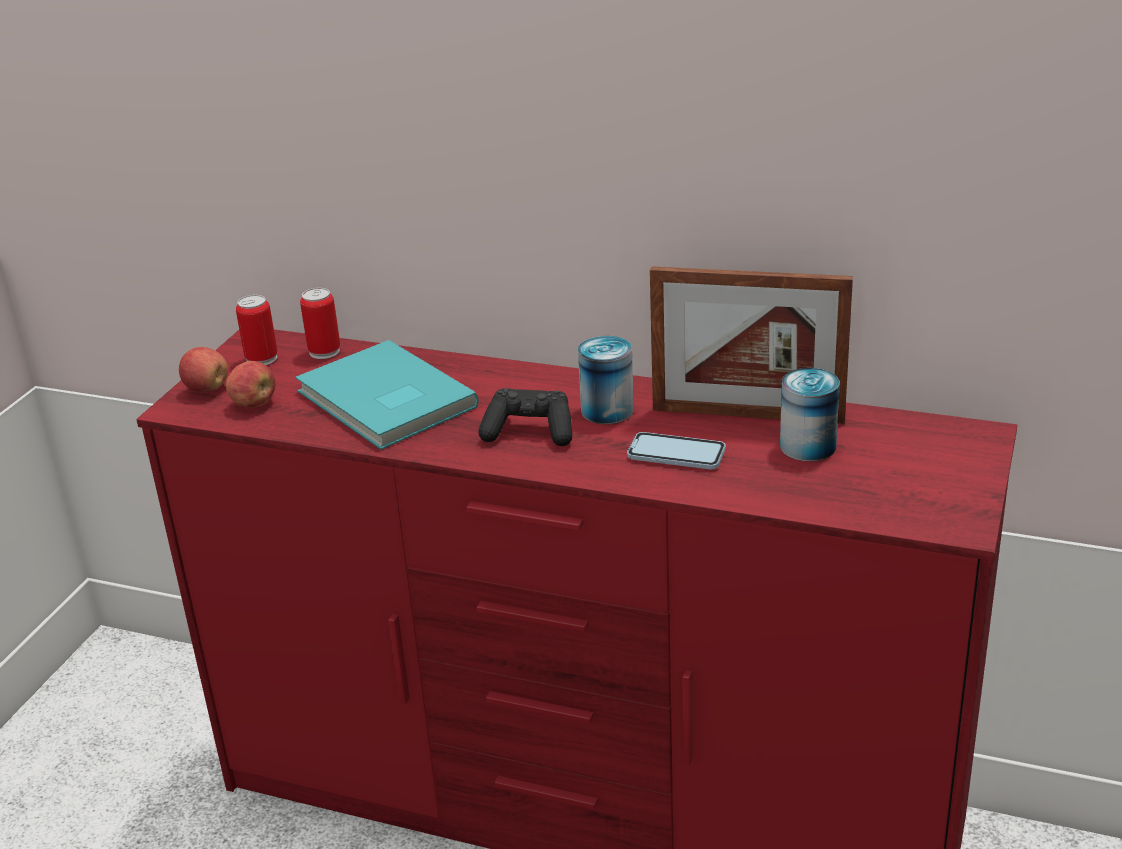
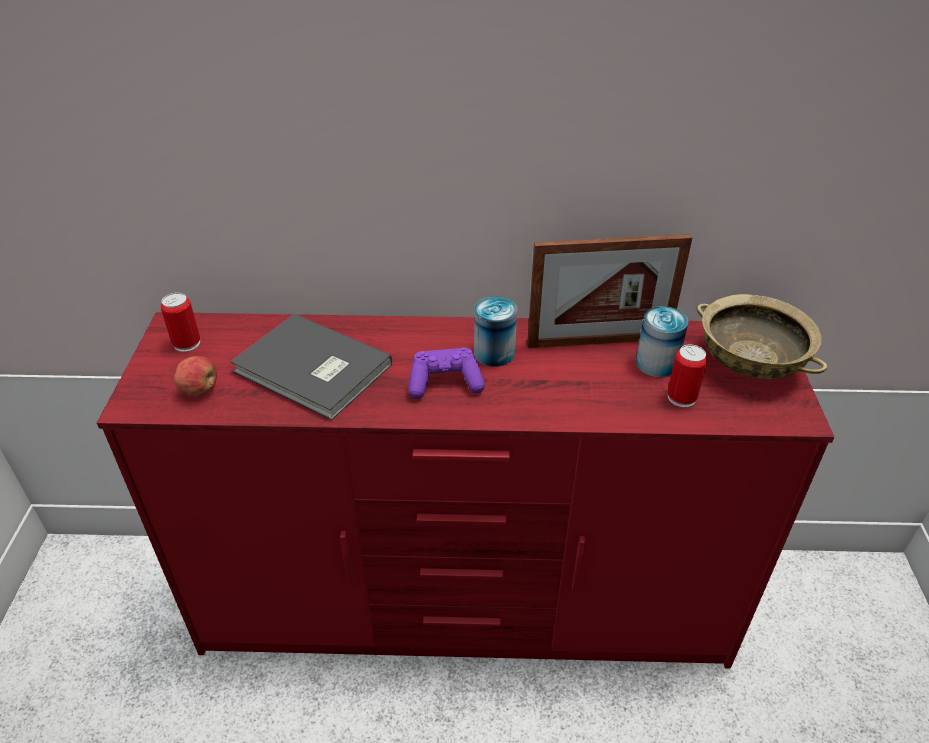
camera: 20 degrees left, 10 degrees up
(207, 388) = (150, 381): apple -> none
(324, 351) = (238, 329): can -> can (681, 397)
(384, 401) = (312, 371): turquoise book -> grey book
(530, 432) = (445, 383): black game controller -> purple game controller
(676, 454) = (567, 386): phone -> none
(934, 461) = (749, 362): none -> beige bowl

